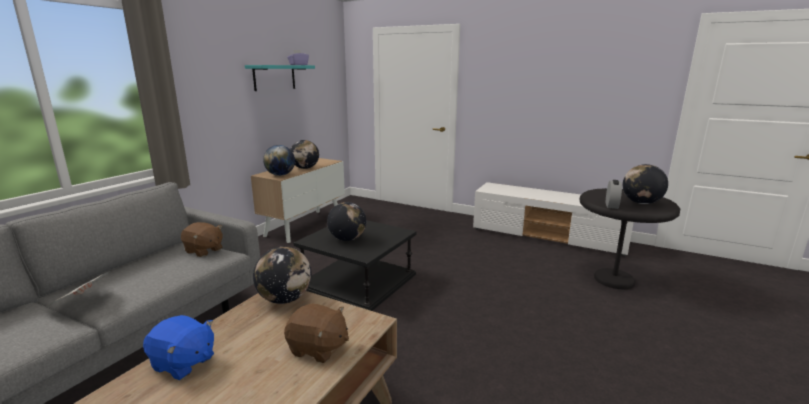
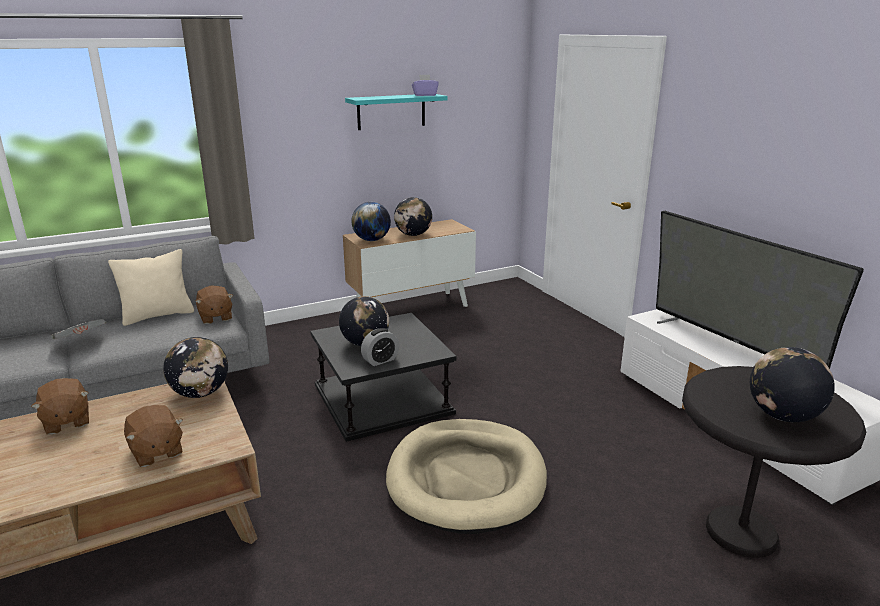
camera: 35 degrees right, 5 degrees up
(139, 263) = (158, 315): none -> beige pillow
(183, 363) = (66, 422): blue plush toy -> brown plush toy
(469, 305) = (466, 478): none -> beige dog bed
(539, 193) = (730, 345): none -> television
(611, 205) = (713, 404): alarm clock -> alarm clock (380, 360)

